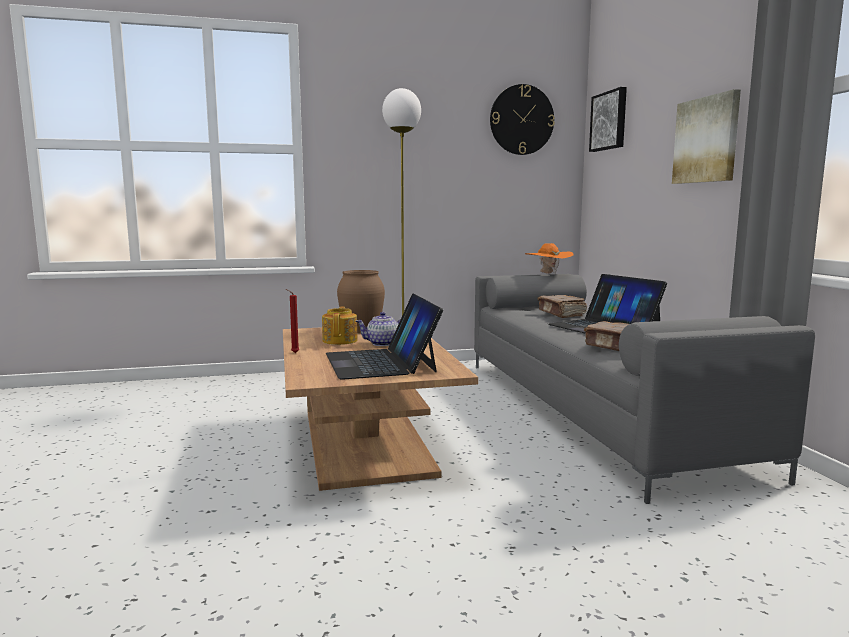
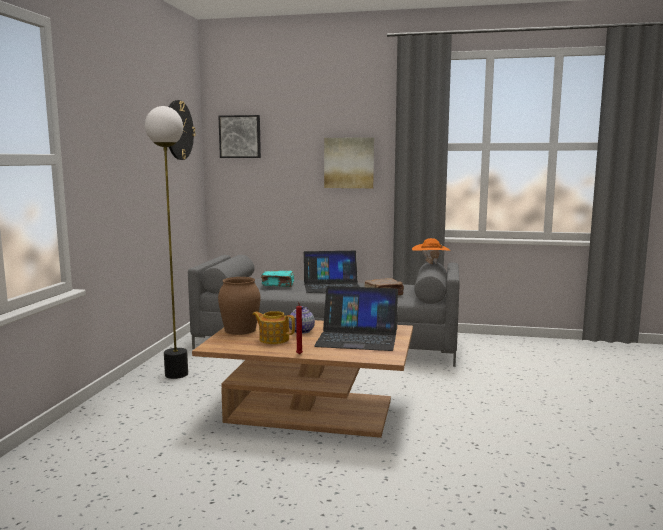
camera: 65 degrees left, 0 degrees up
(548, 274) = (226, 257): orange hat -> orange hat (430, 264)
(561, 314) = (278, 285): brown book -> turquoise book

